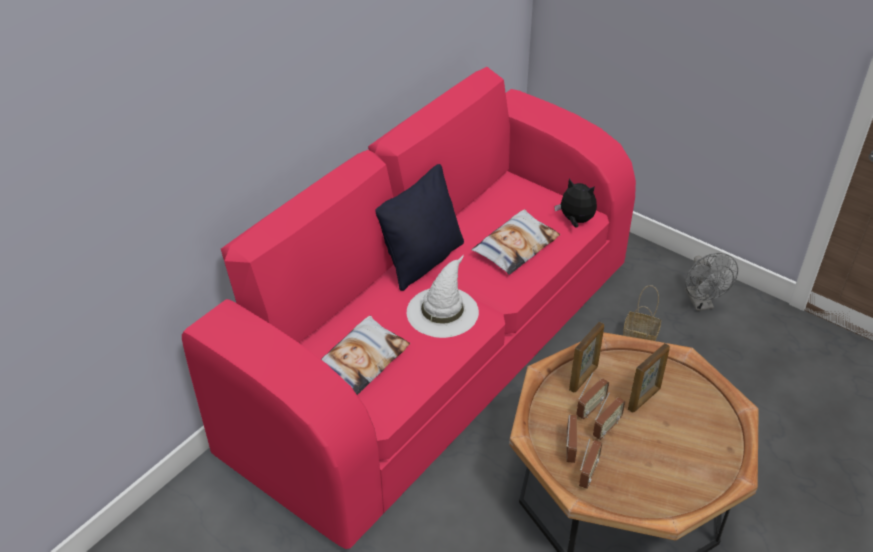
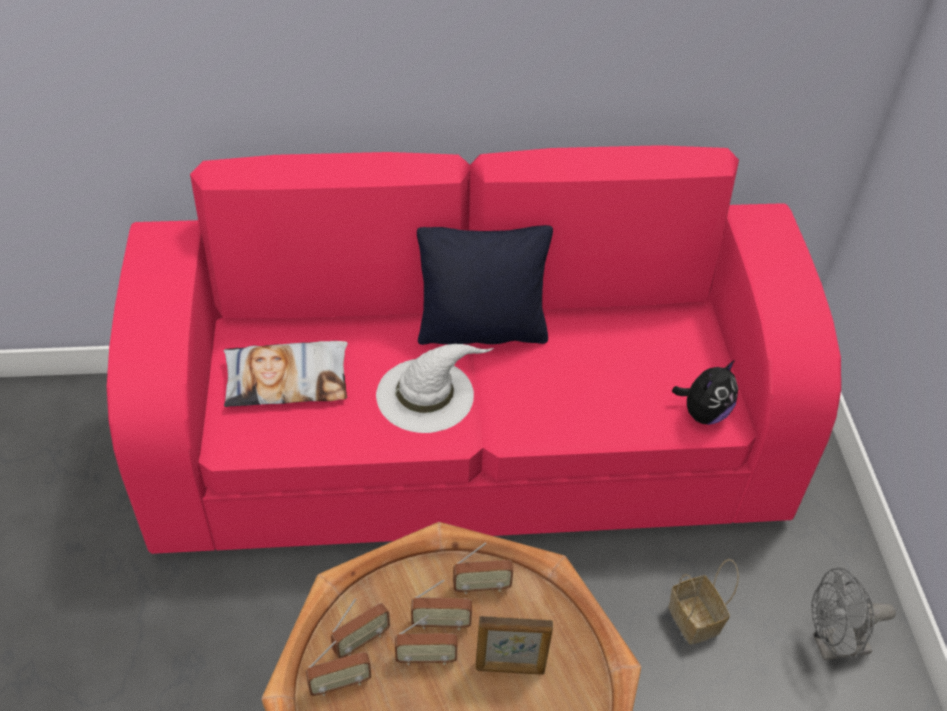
camera: 45 degrees right, 5 degrees up
(515, 247) = (594, 389): pillow -> none
(575, 221) = (703, 413): plush toy -> plush toy turned 60 degrees clockwise
(584, 378) = (481, 586): picture frame -> radio
(701, 303) = (832, 646): grey fan -> grey fan turned 45 degrees clockwise

